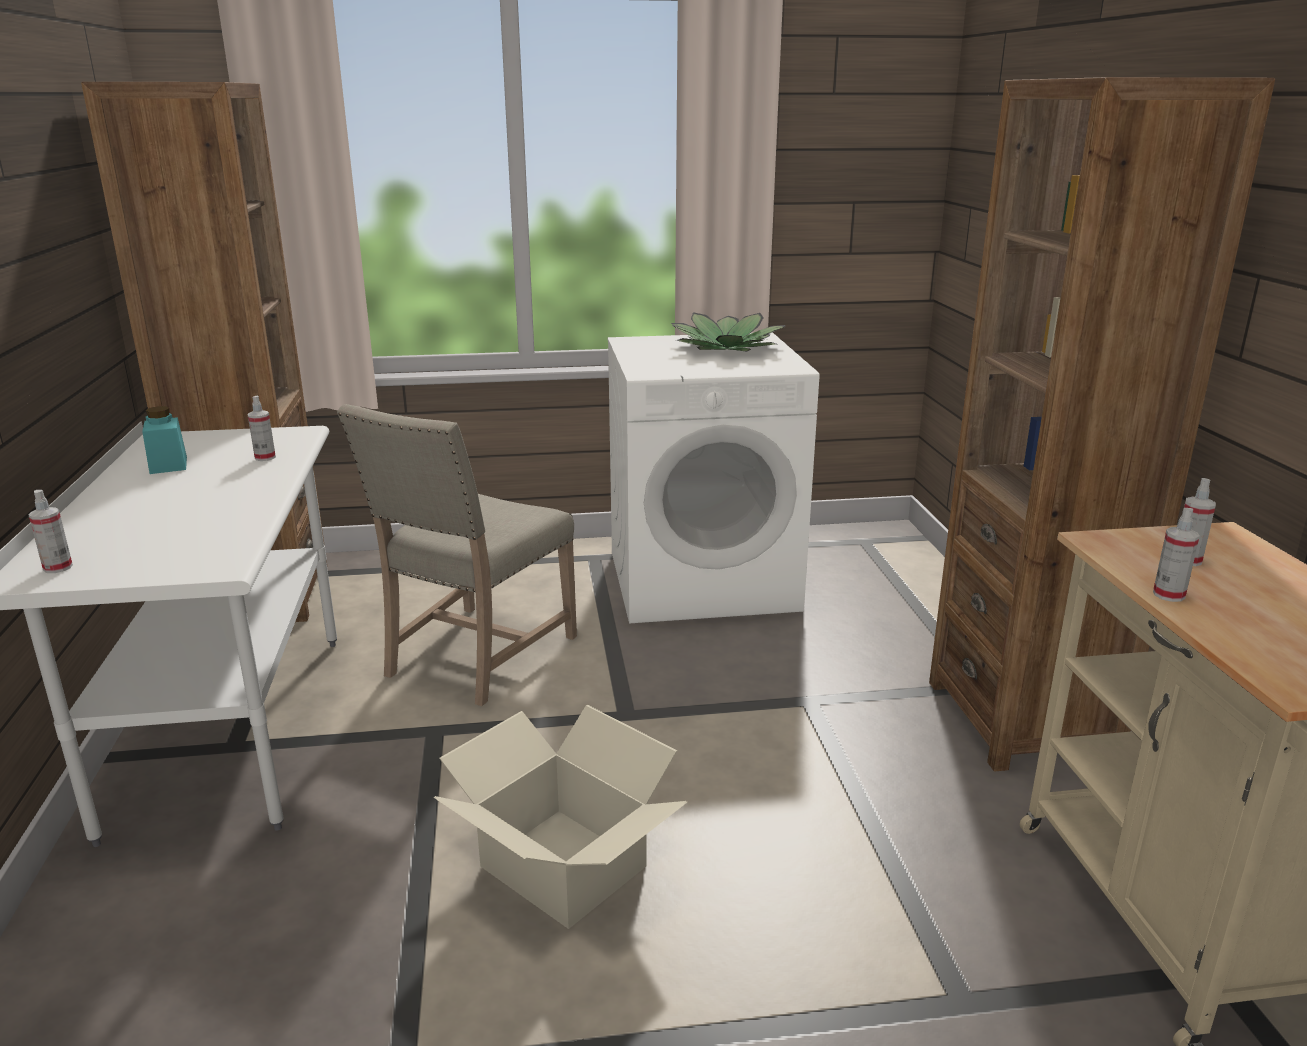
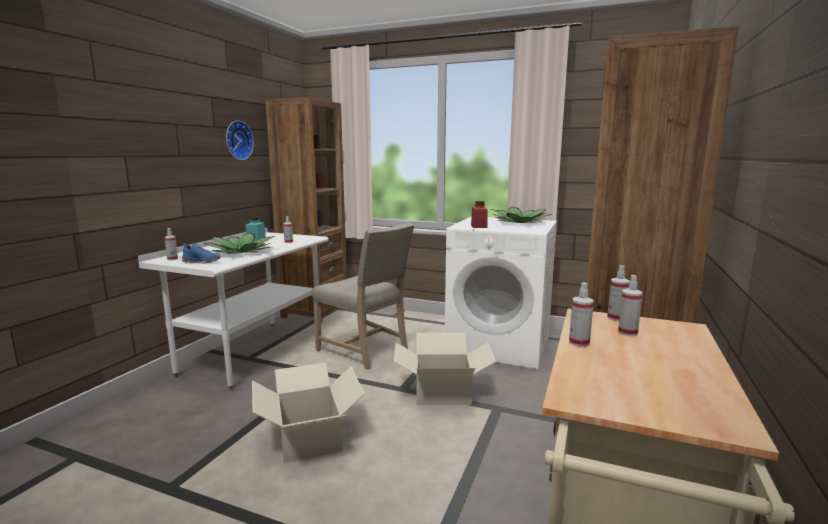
camera: 30 degrees right, 10 degrees down
(51, 207) = (237, 140): none -> wall clock
(161, 559) = (202, 262): none -> blue shoe
(208, 510) = (242, 252): none -> potted plant
(475, 657) = (365, 350): beige chair -> beige chair turned 105 degrees counterclockwise
(678, 368) = (479, 226): none -> red jar
(701, 701) = (442, 393): none -> cardboard box
(1138, 537) = (616, 318): none -> spray bottle

